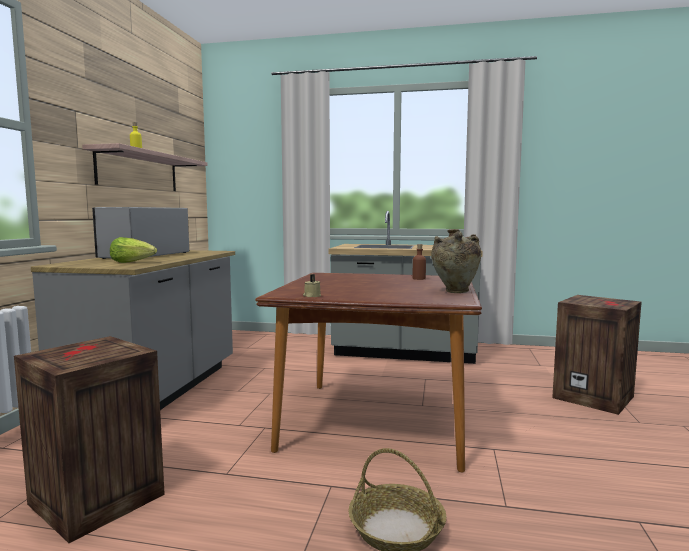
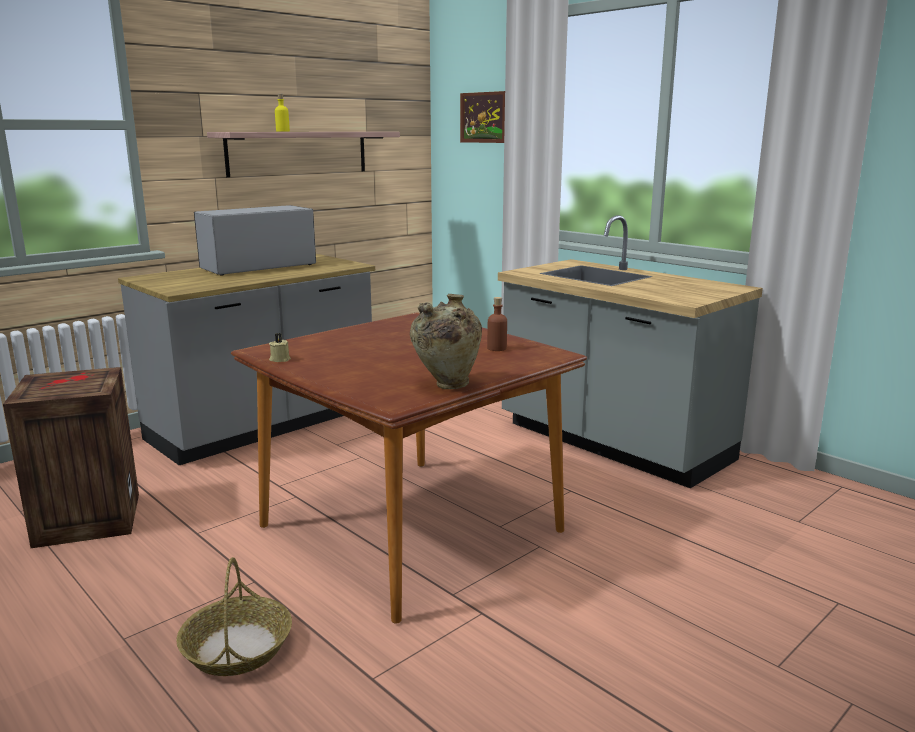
camera: 35 degrees right, 10 degrees up
(133, 262) = (203, 281): lettuce -> none
(256, 157) = (483, 117): none -> picture
(594, 397) = (785, 602): crate -> none

